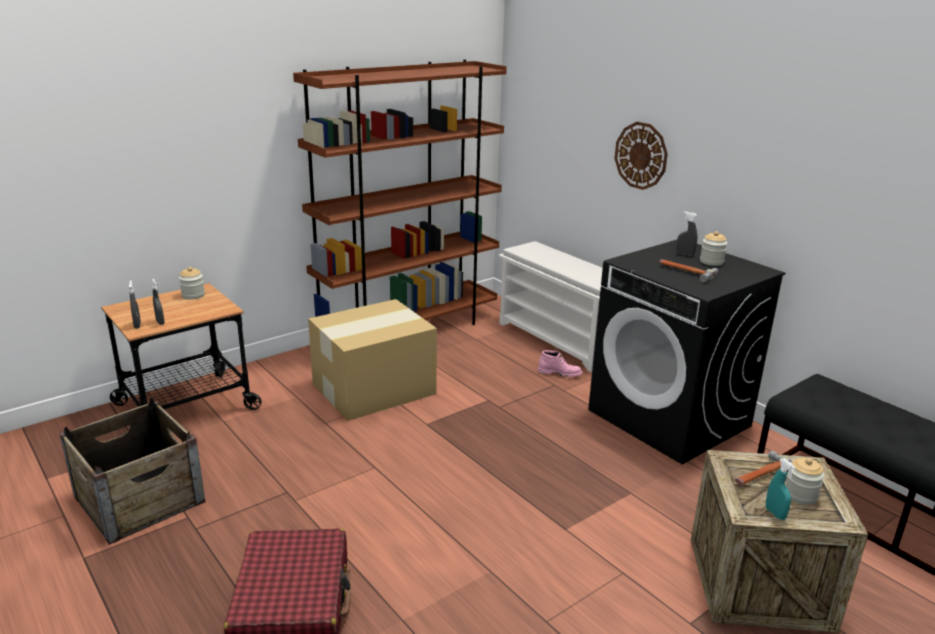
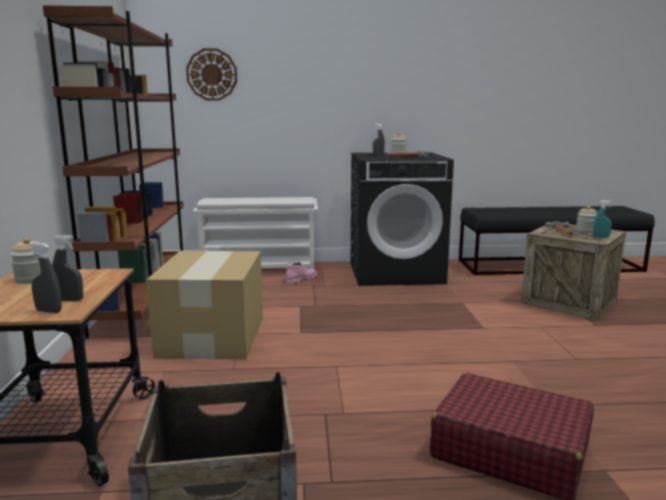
camera: 55 degrees left, 10 degrees down
(641, 155) = (302, 101): wall clock -> wall clock (211, 74)

